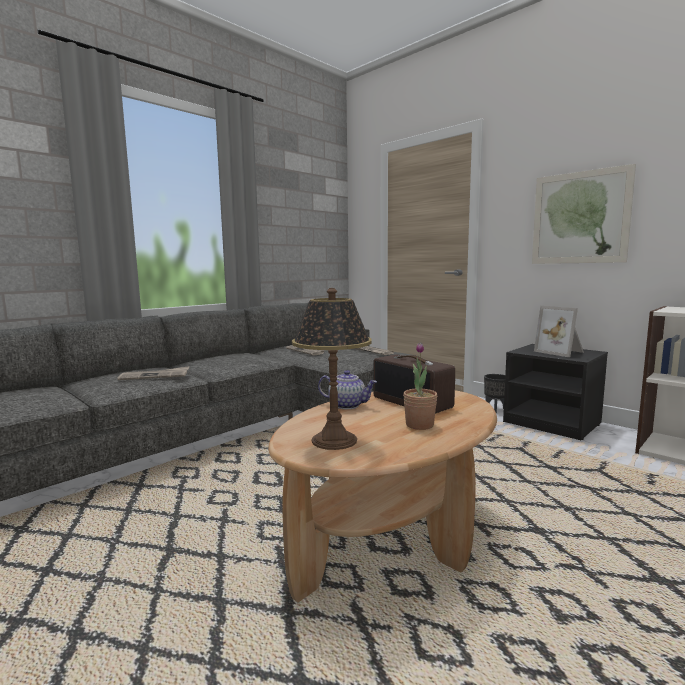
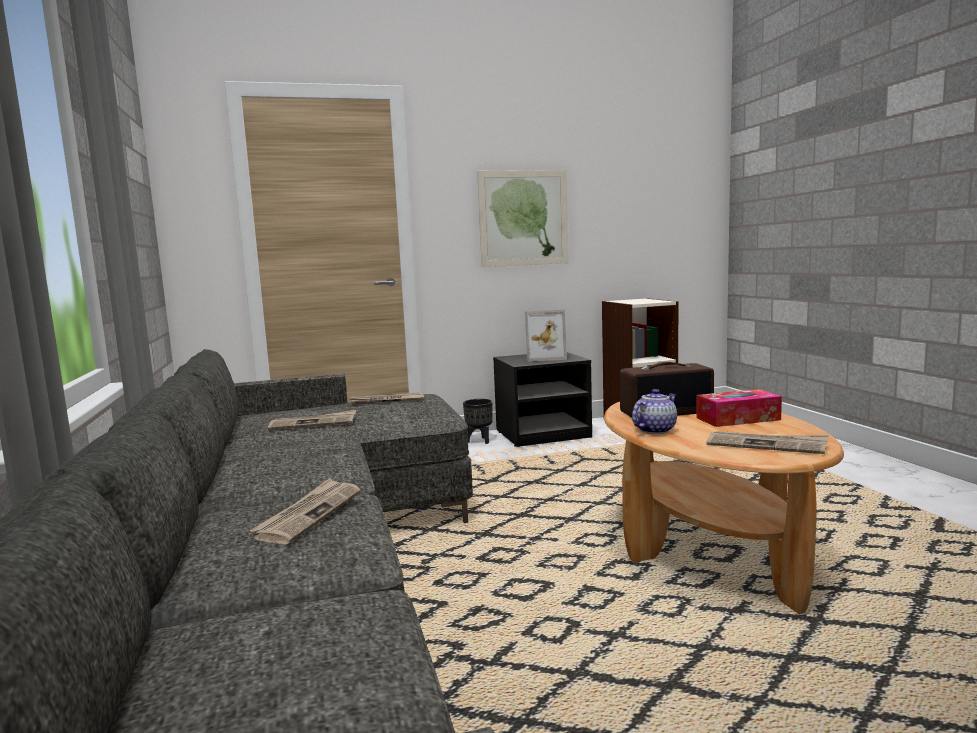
camera: 60 degrees left, 0 degrees up
(334, 440) = (766, 445): table lamp -> newspaper
(419, 425) = (738, 419): potted plant -> tissue box

